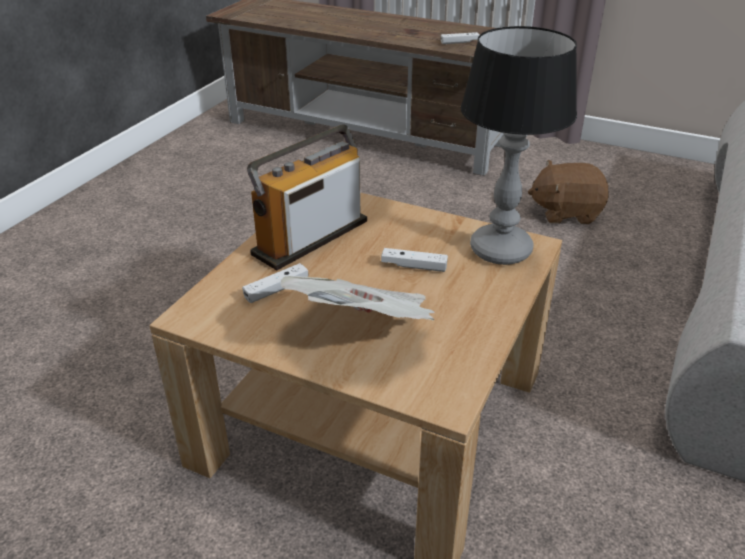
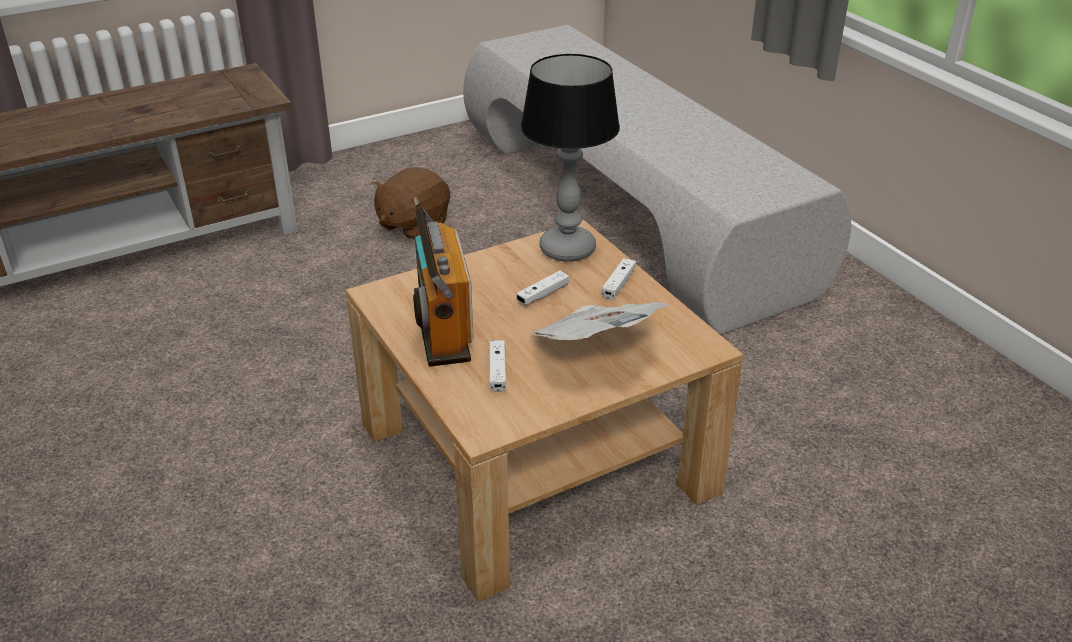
camera: 55 degrees left, 0 degrees up
(459, 42) = (215, 100): white game controller -> white game controller (618, 284)

